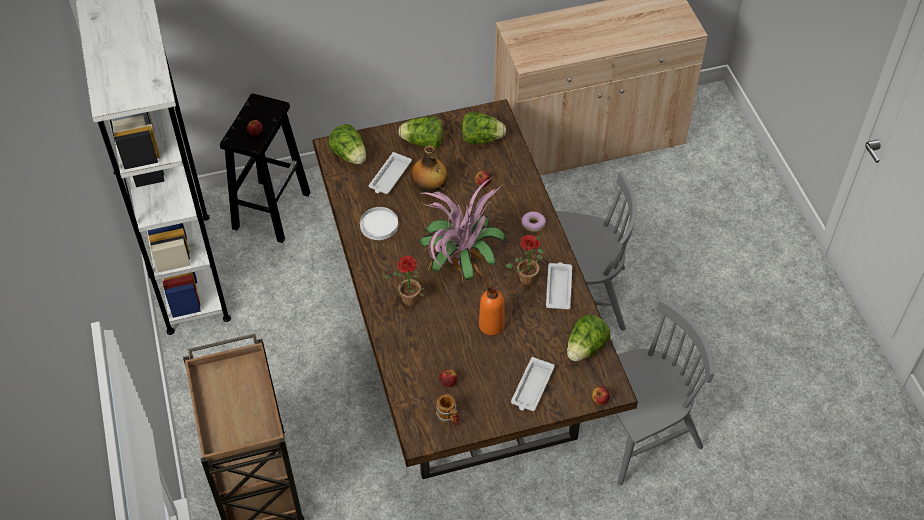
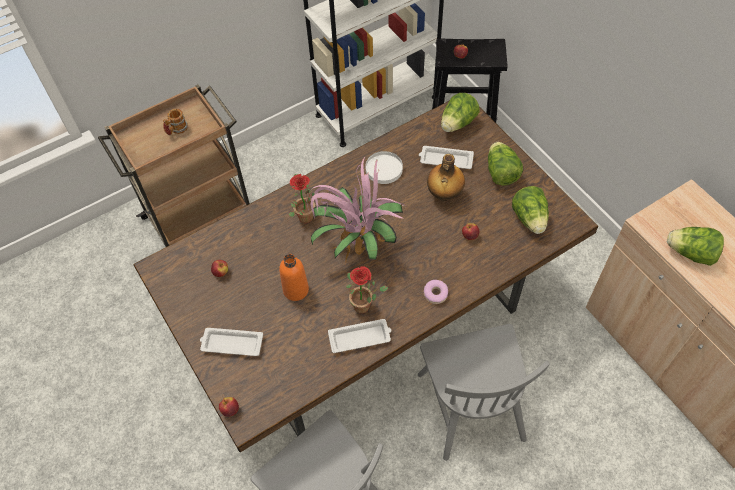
camera: 75 degrees right, 5 degrees up
(449, 417) = (183, 284): mug -> mug (176, 130)
(585, 348) = (291, 381): lettuce -> lettuce (690, 253)

